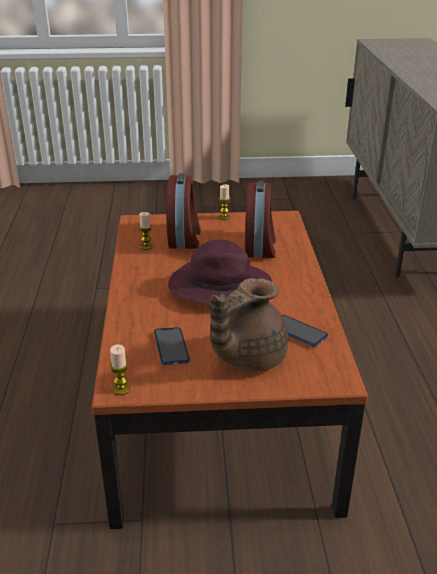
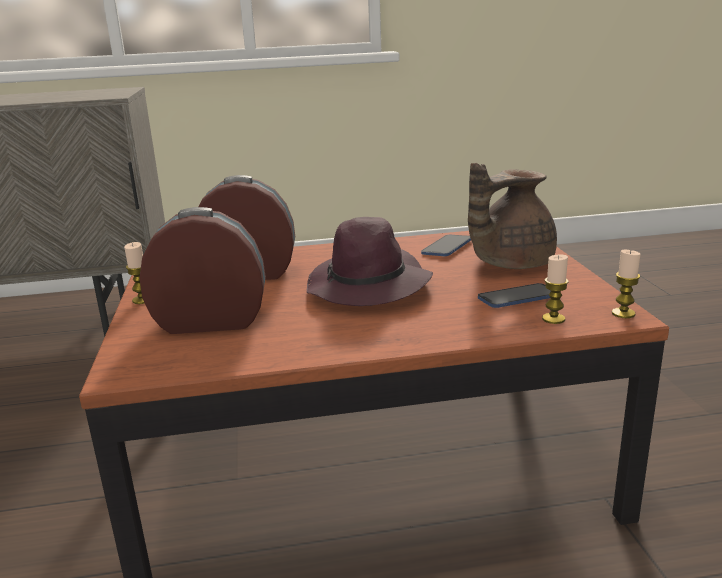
camera: 95 degrees left, 10 degrees down
(146, 247) = (239, 347): candle -> candle (553, 319)
(247, 357) = (509, 263): brown teapot -> brown teapot turned 105 degrees clockwise

